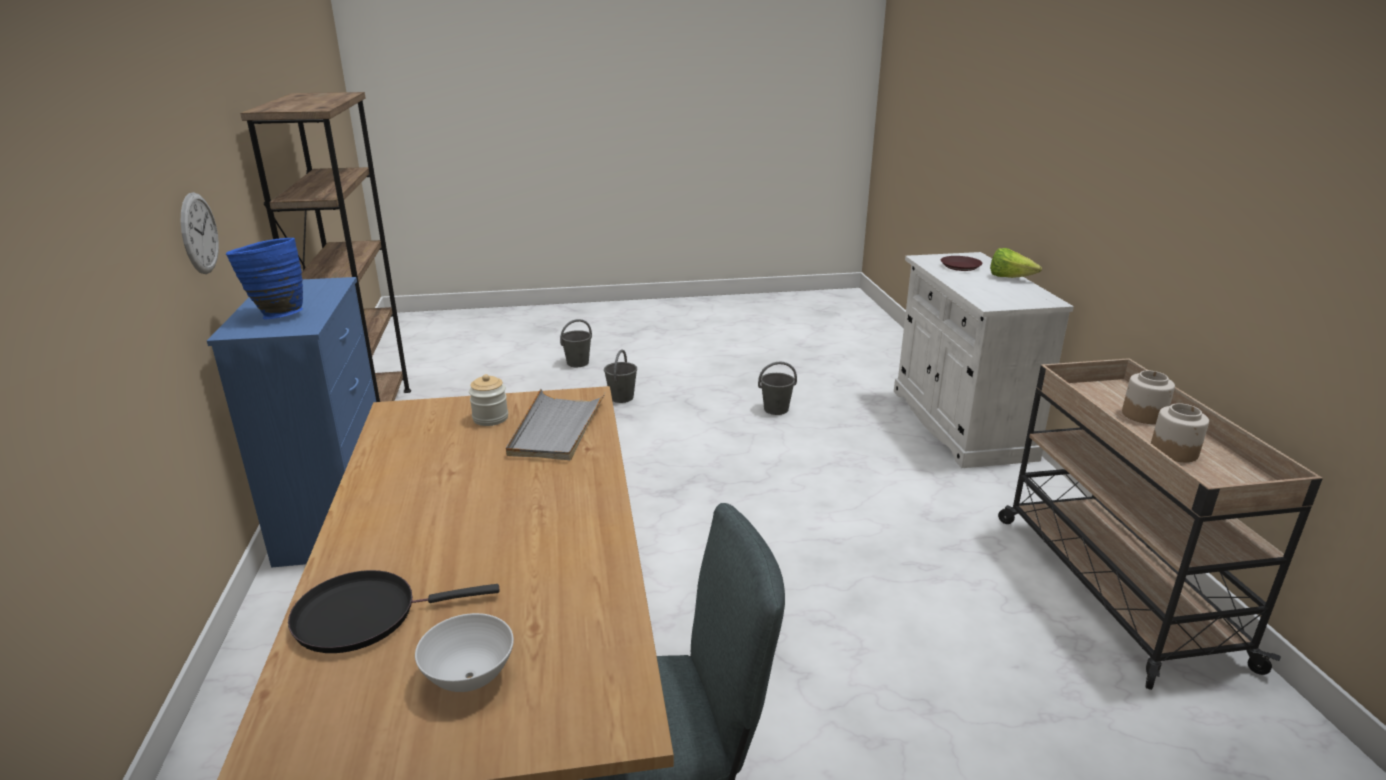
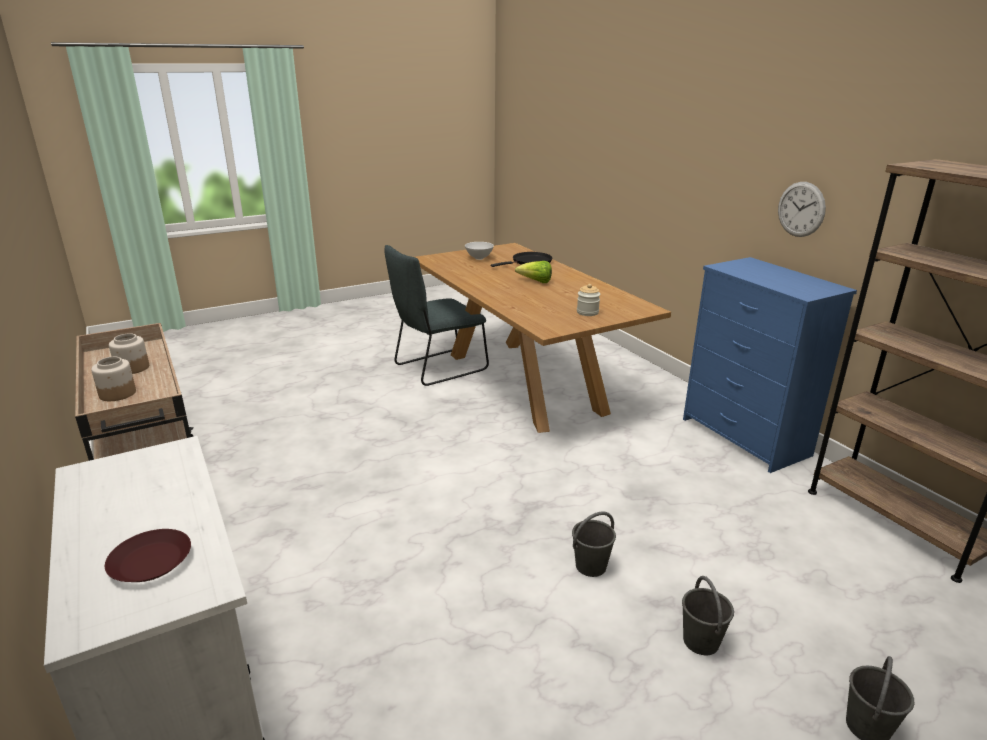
camera: 160 degrees right, 0 degrees up
(276, 315) = (761, 271): blue vase -> none
(556, 428) = (542, 313): grey tray -> none
(776, 409) = (474, 674): grey bucket -> grey bucket (590, 566)
(1009, 278) = (84, 533): lettuce -> lettuce (536, 282)

